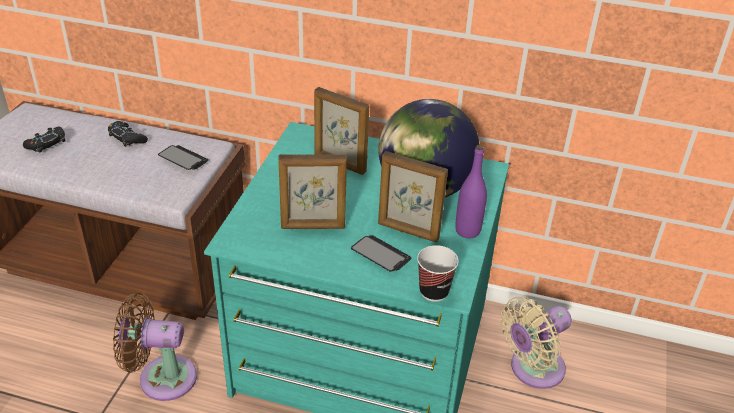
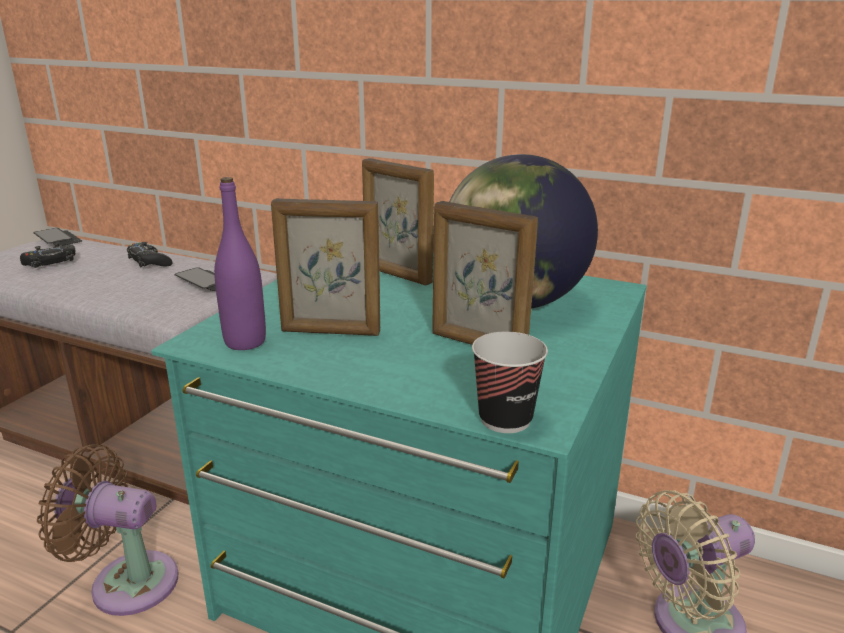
camera: 10 degrees right, 15 degrees down
(381, 254) = (425, 368): phone -> phone (58, 239)
(467, 231) = (576, 348): purple bottle -> purple bottle (245, 342)

